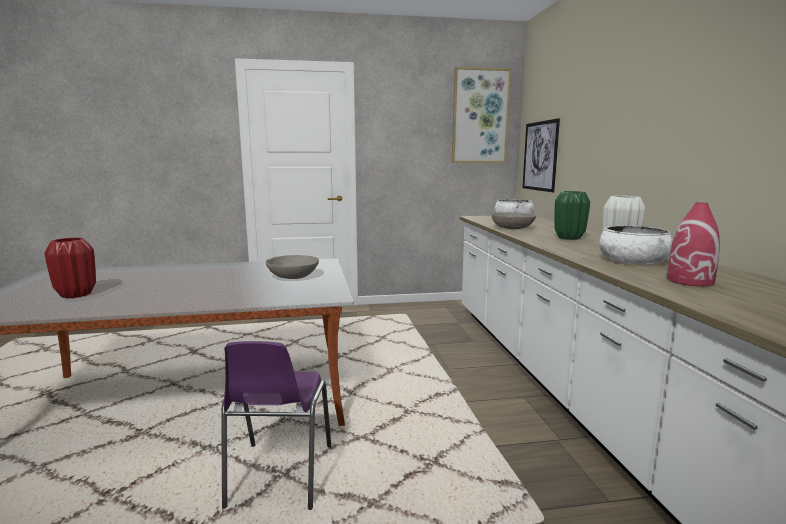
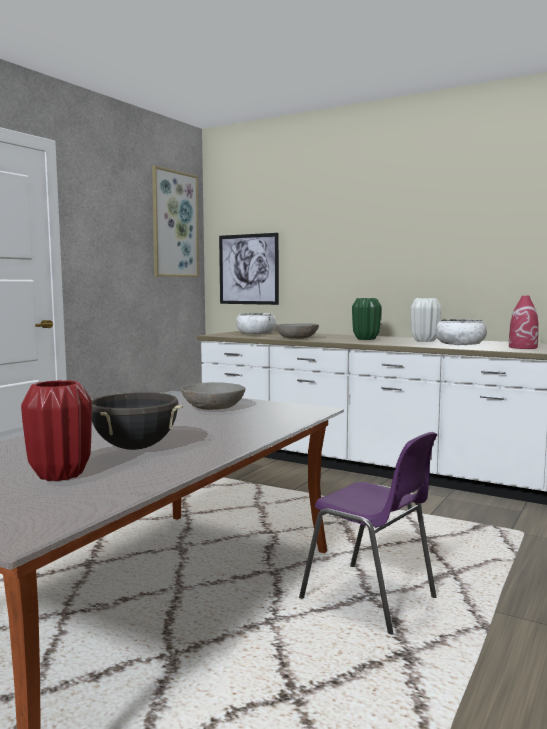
camera: 50 degrees left, 5 degrees down
(151, 290) = (135, 448): none -> black cooking pot

